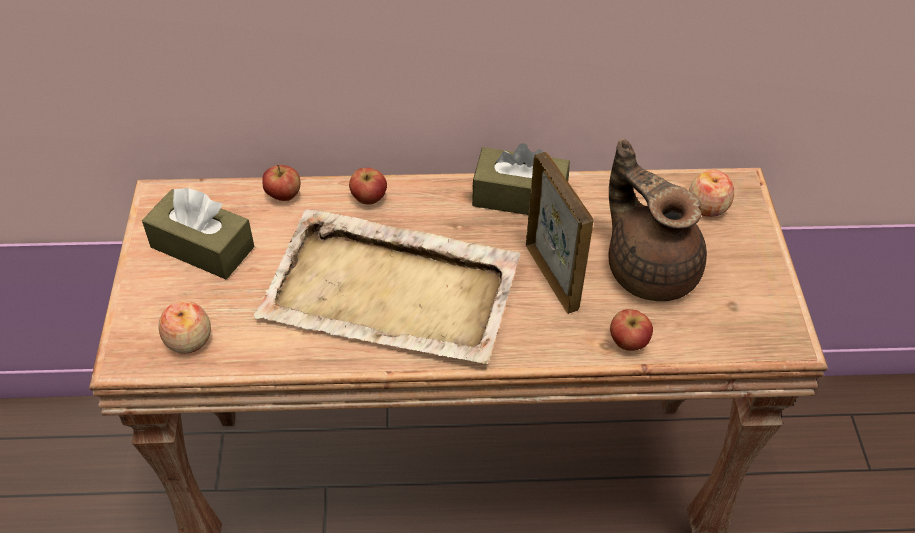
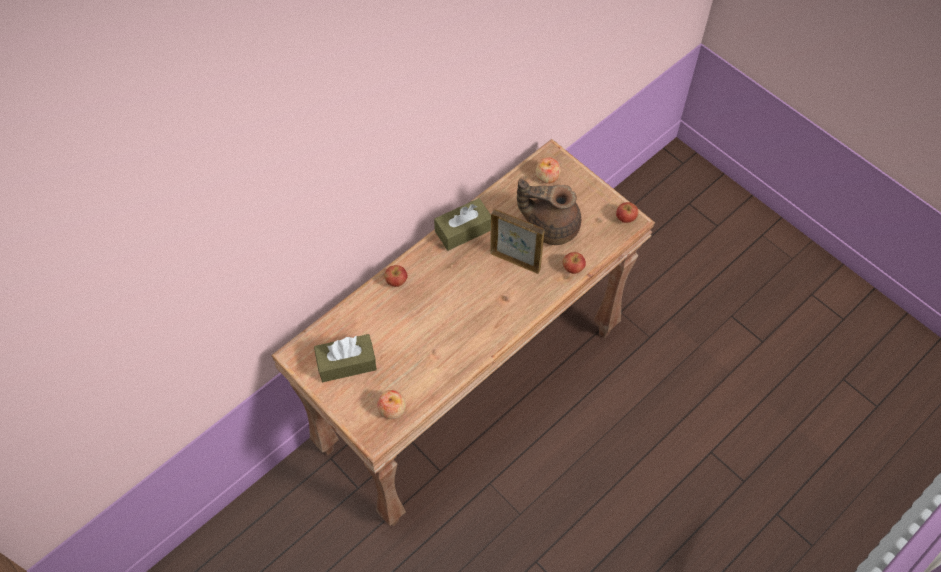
camera: 40 degrees left, 10 degrees up
(283, 195) = (354, 309): apple -> apple (625, 218)
(393, 292) = (456, 319): beige tray -> none

